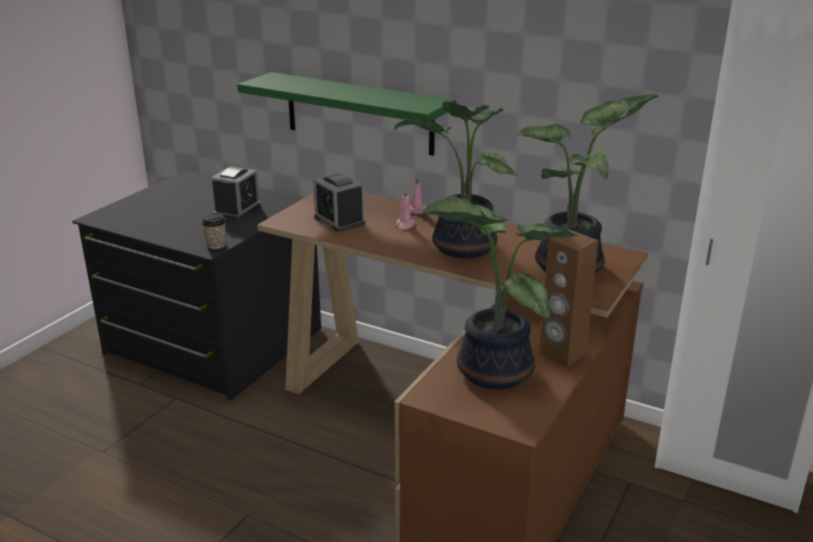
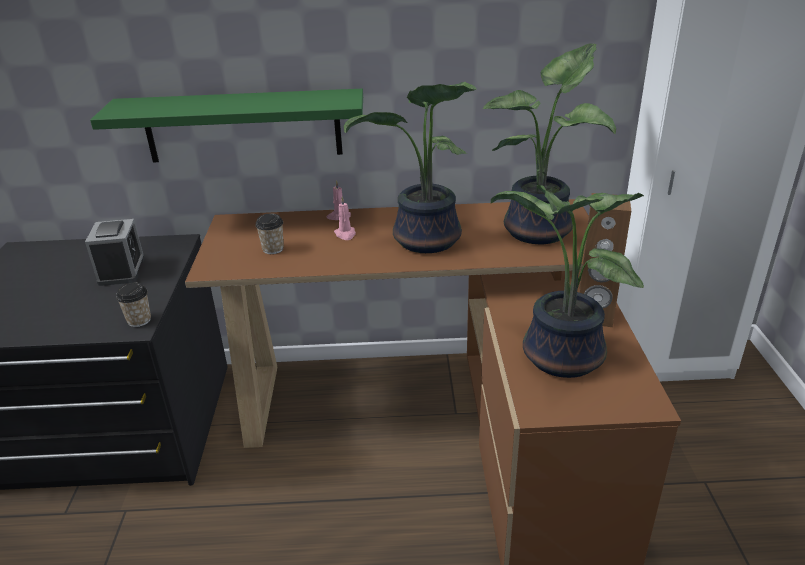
camera: 30 degrees left, 5 degrees up
(339, 220) = (273, 249): alarm clock -> cup

